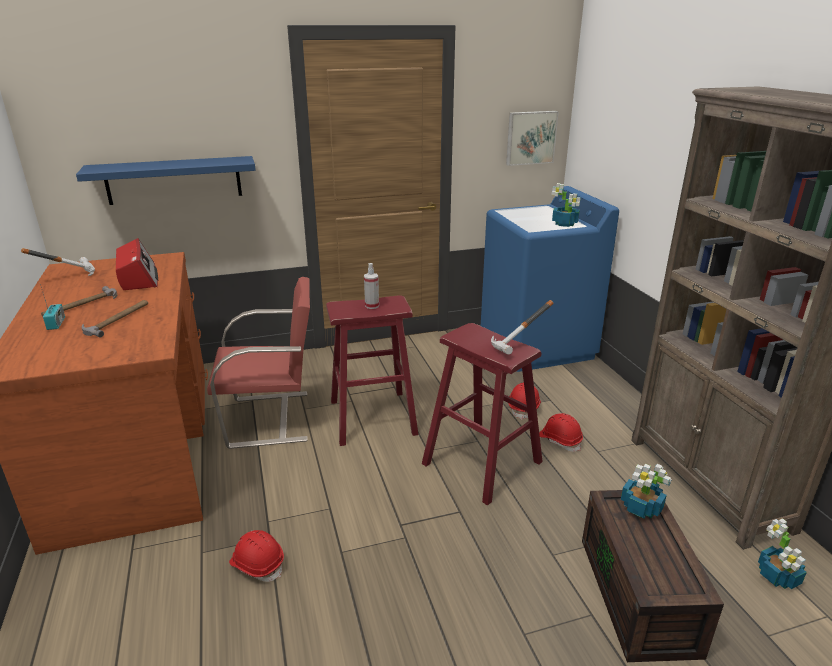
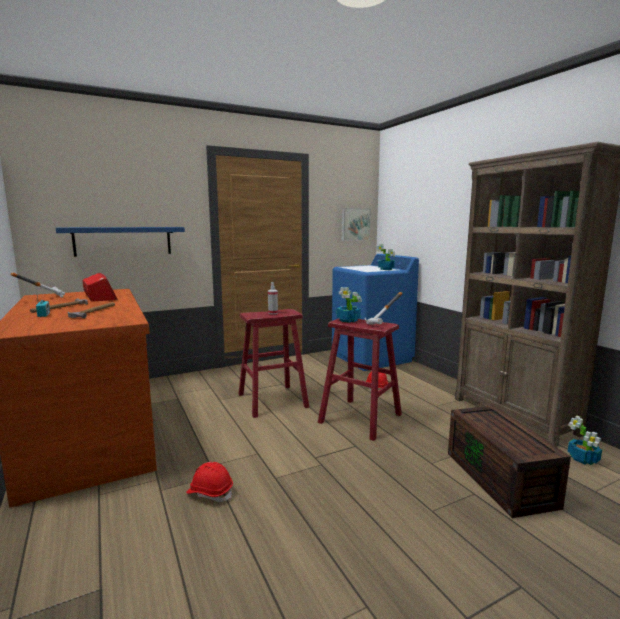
camera: 10 degrees left, 15 degrees down
(271, 419) = (196, 407): red chair -> none
(559, 440) = (408, 402): red hard hat -> none
(641, 507) = (489, 414): potted plant -> potted plant (348, 320)

